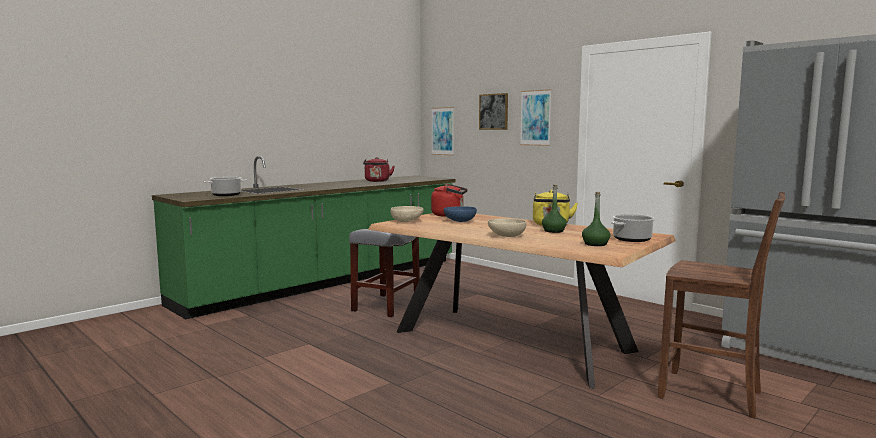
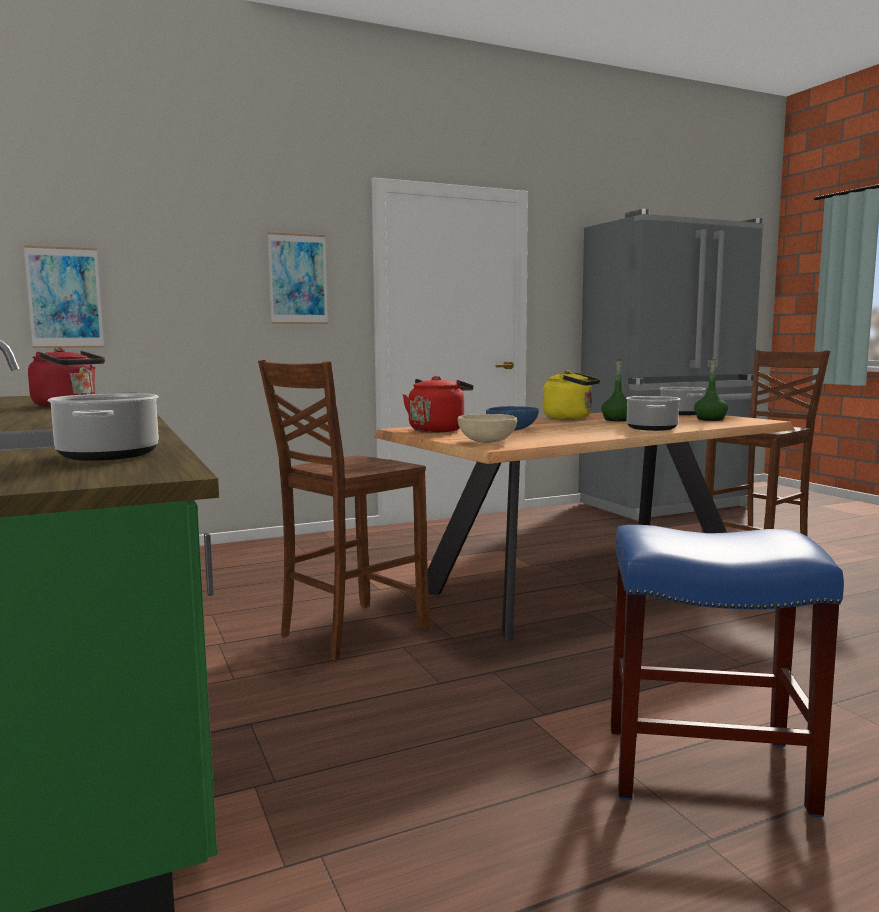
camera: 70 degrees left, 0 degrees up
(269, 375) = (703, 768): none -> blue stool
(386, 305) = (349, 632): grey stool -> brown chair
(494, 111) = (207, 264): picture -> none
(506, 236) = (652, 428): beige bowl -> cooking pot

